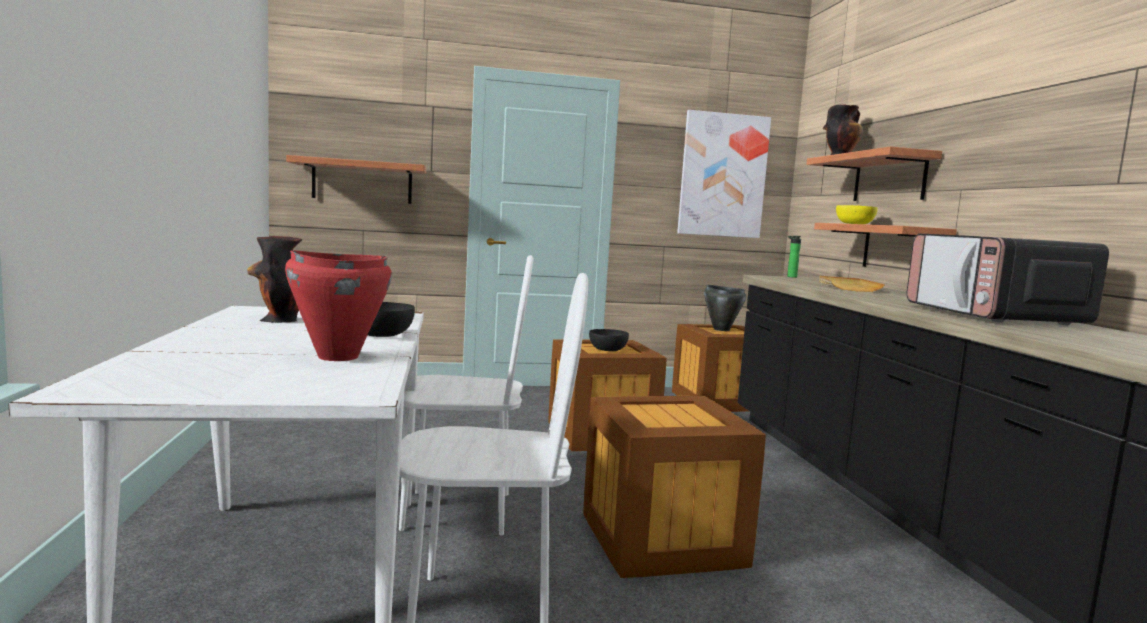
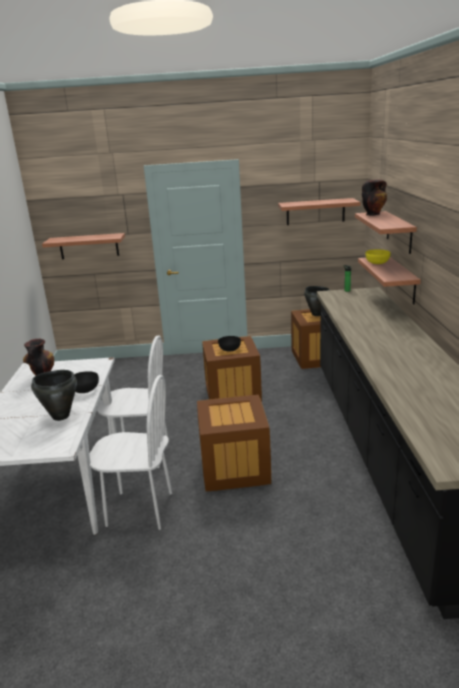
camera: 10 degrees right, 15 degrees up
(337, 357) = (60, 416): red cooking pot -> black cooking pot
(723, 175) = (315, 211): picture -> shelf
(847, 287) = (365, 308): beige tray -> none
(993, 316) = (403, 355): microwave -> none

